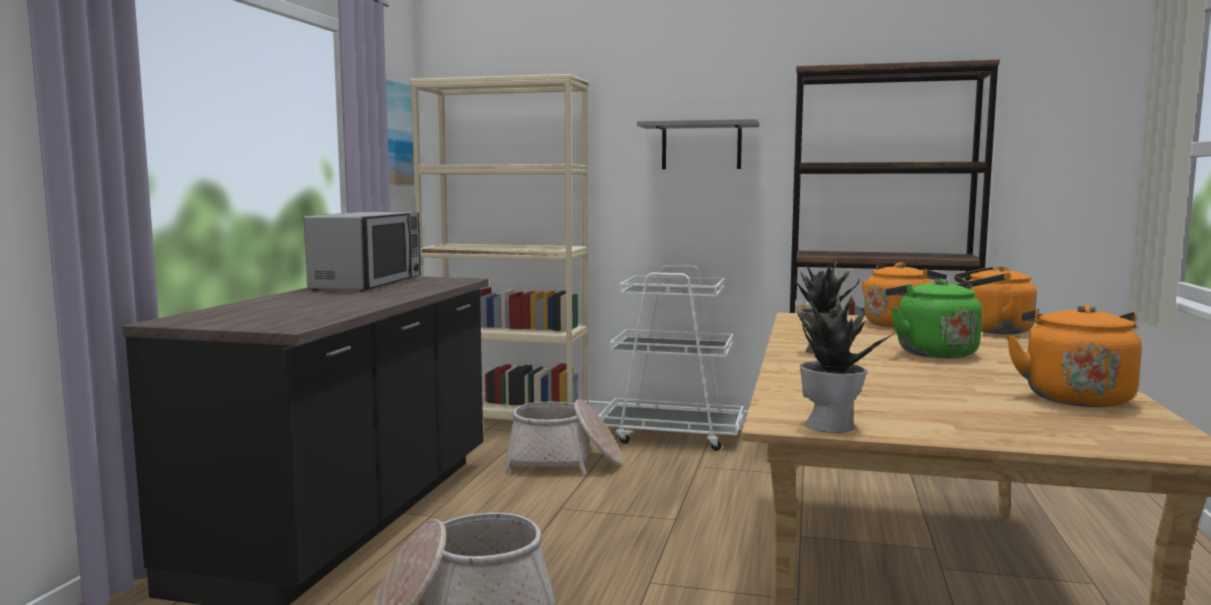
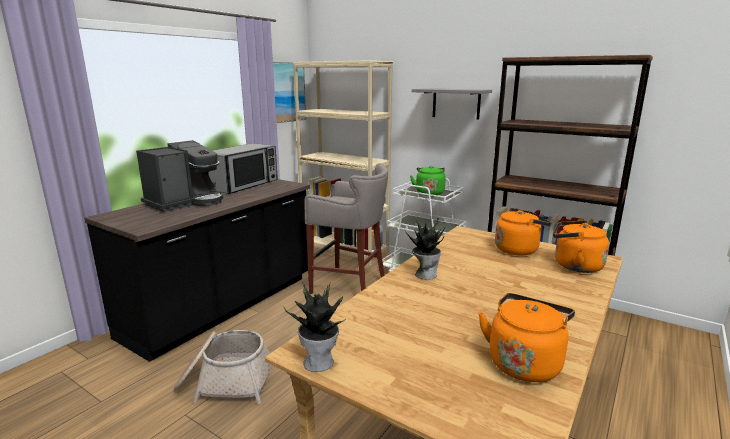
camera: 20 degrees right, 10 degrees up
(301, 302) = (186, 202): none -> coffee machine
(563, 462) = (350, 286): basket -> grey stool
(932, 352) = (496, 287): green kettle -> green kettle (429, 192)

